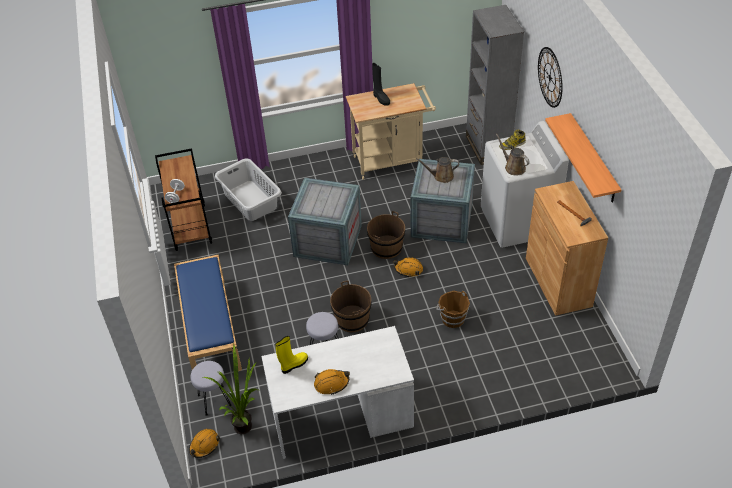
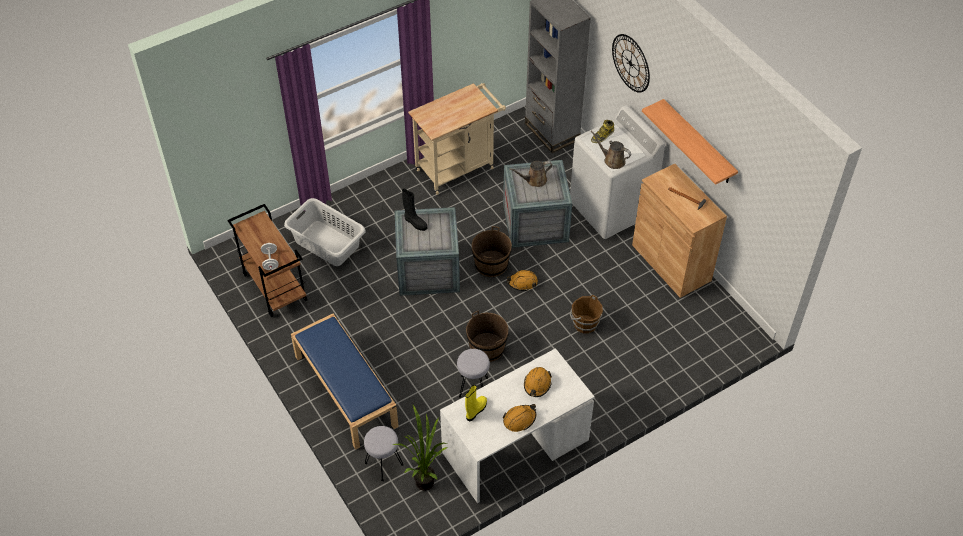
camera: 20 degrees left, 5 degrees up
(204, 445) = (394, 511): orange hard hat -> orange hard hat (537, 384)
(381, 98) = (446, 107): black boot -> black boot (415, 222)

